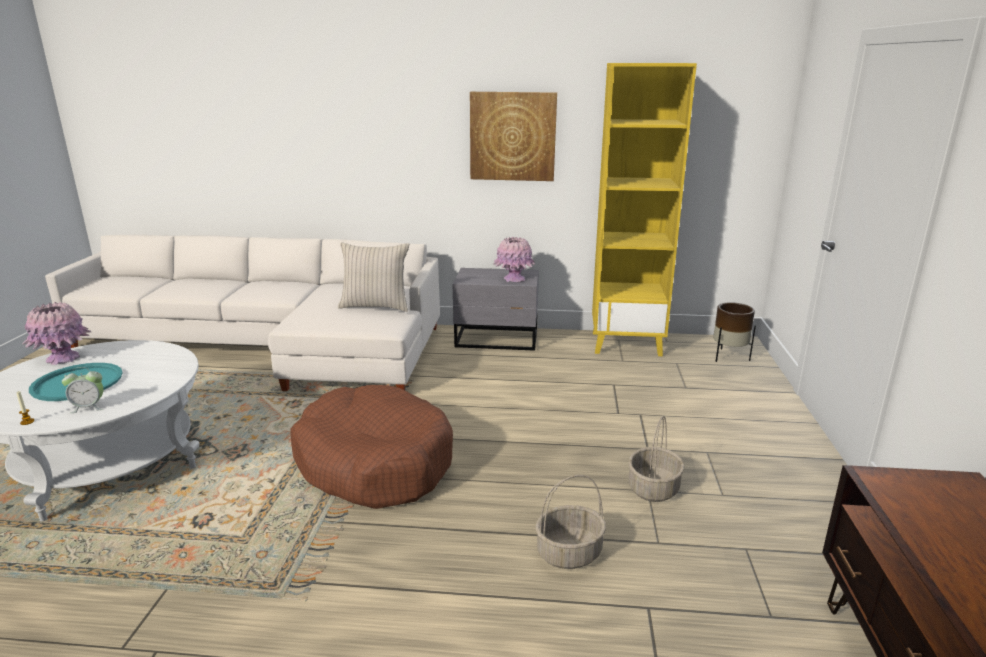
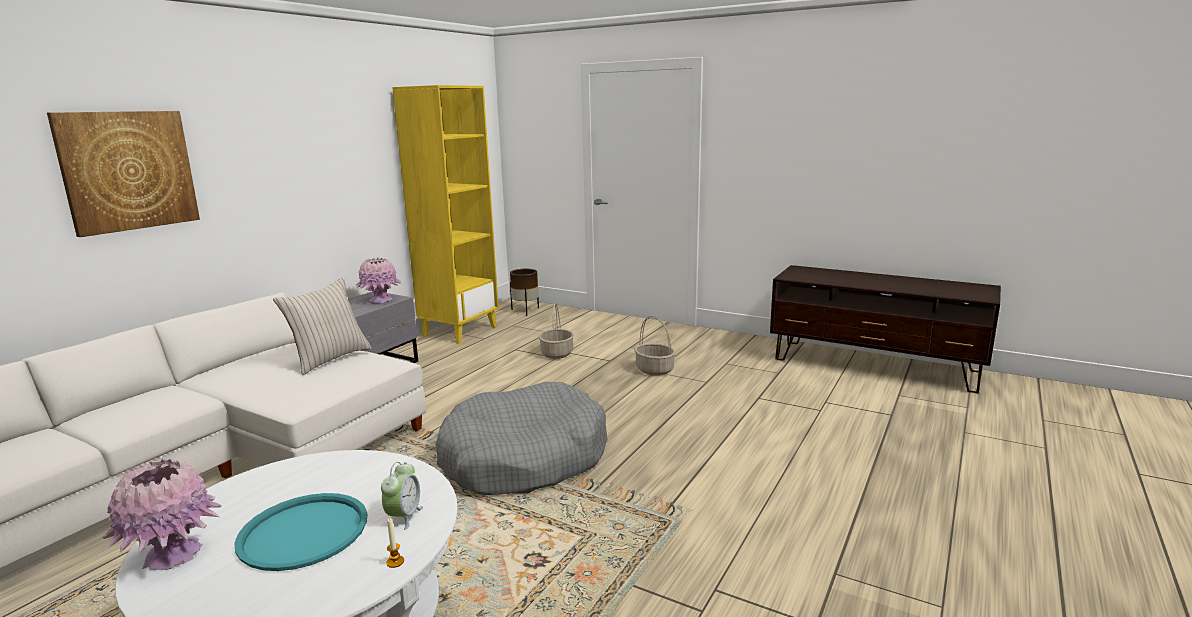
camera: 65 degrees left, 5 degrees down
(374, 462) = (523, 458): brown dog bed -> grey dog bed
(512, 136) = (327, 161): picture -> picture (128, 170)
(569, 554) = (700, 407): basket -> basket (557, 354)

